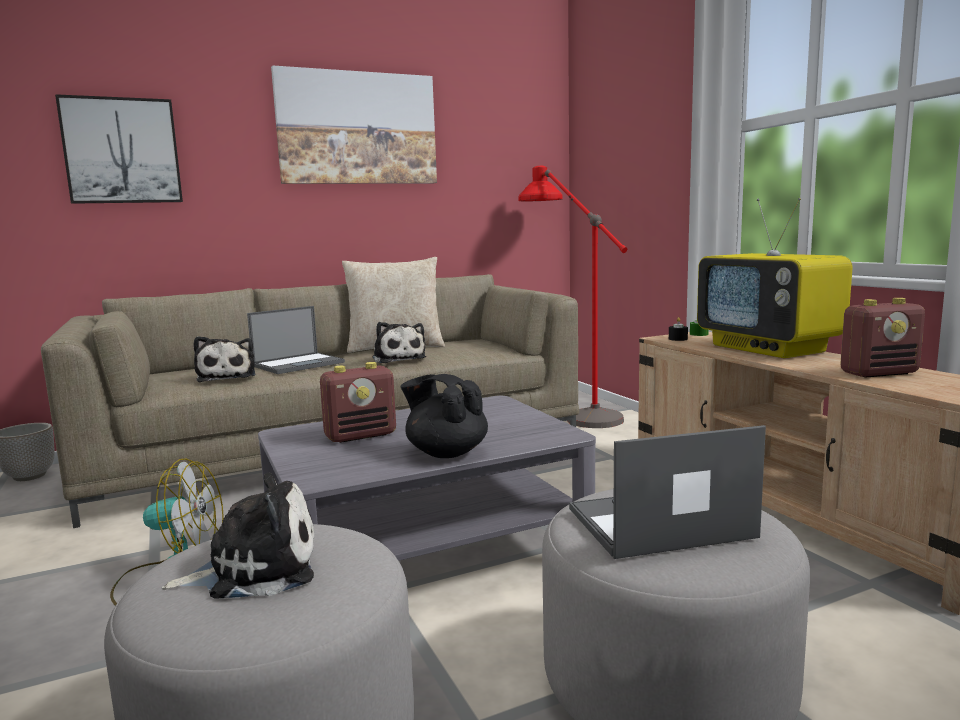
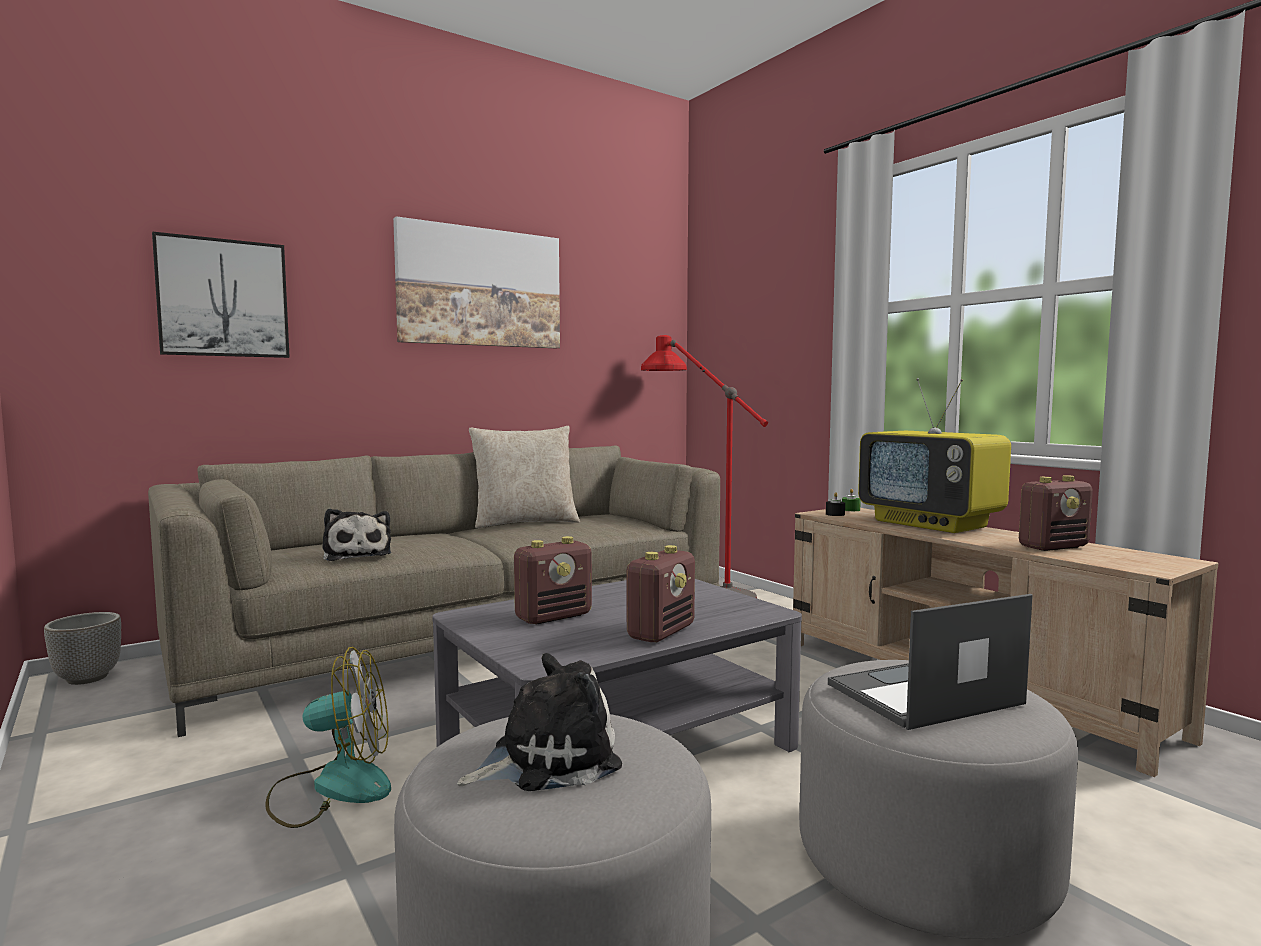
camera: 10 degrees left, 5 degrees down
(299, 364) = (430, 540): laptop -> none
(398, 358) = (538, 534): plush toy -> none
(446, 453) = (661, 632): black teapot -> radio

